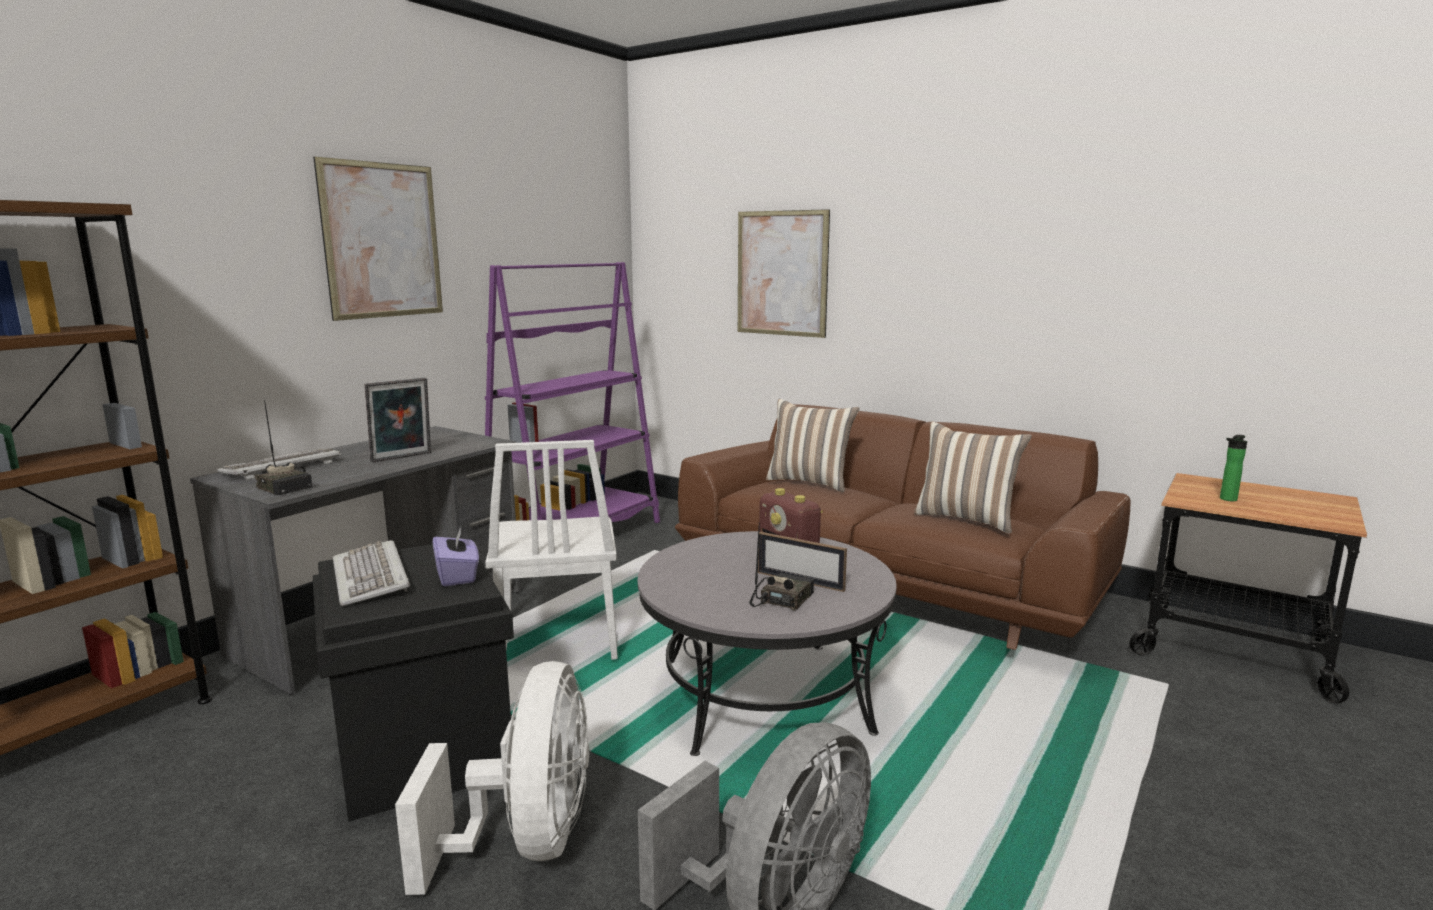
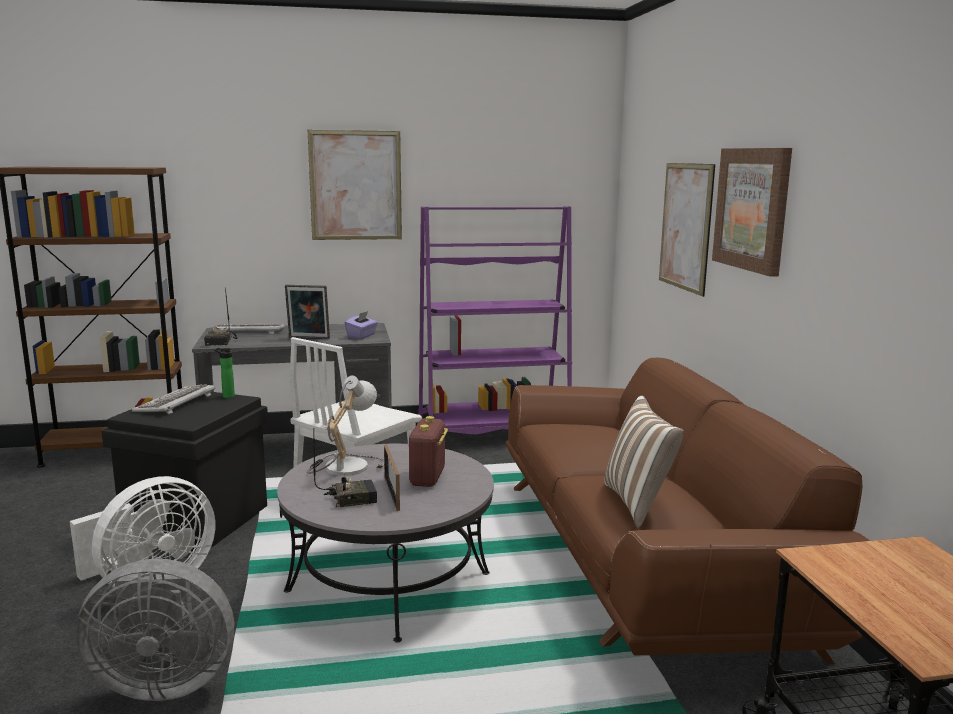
camera: 45 degrees right, 0 degrees up
(457, 576) = (203, 414): purple tissue box -> purple tissue box (362, 336)
(691, 577) = (343, 465): none -> table lamp
(810, 482) = (600, 433): pillow -> none
(899, 248) = (752, 209): none -> picture
(1227, 499) = (871, 577): bottle -> bottle (227, 396)

